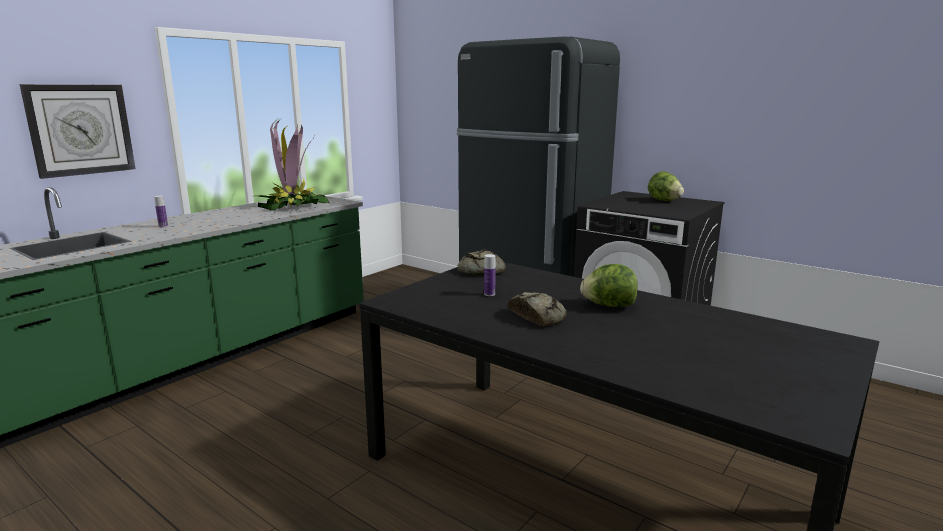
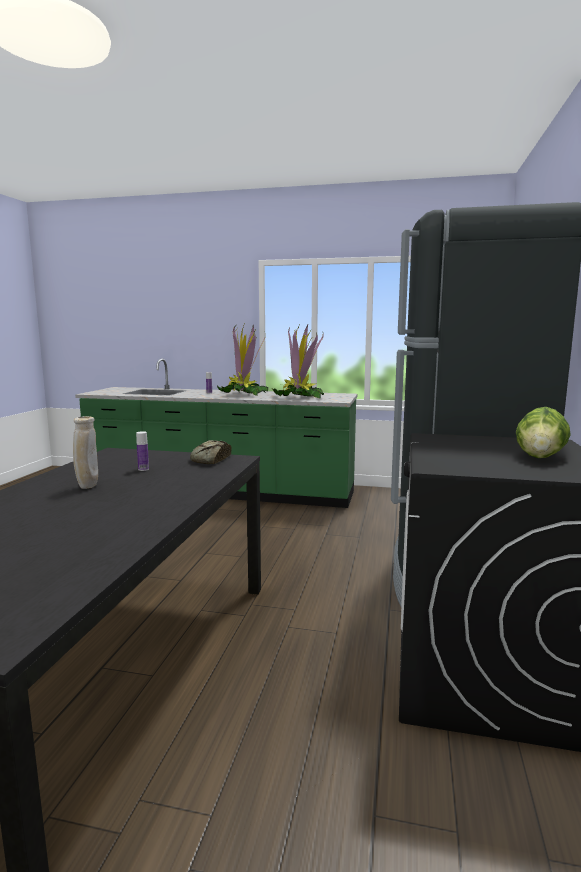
camera: 65 degrees right, 5 degrees down
(80, 129) = (206, 328): wall clock -> none
(217, 218) = (243, 394): none -> potted plant
(537, 316) = (88, 487): bread -> beige vase
(608, 305) = (126, 505): lettuce -> none

